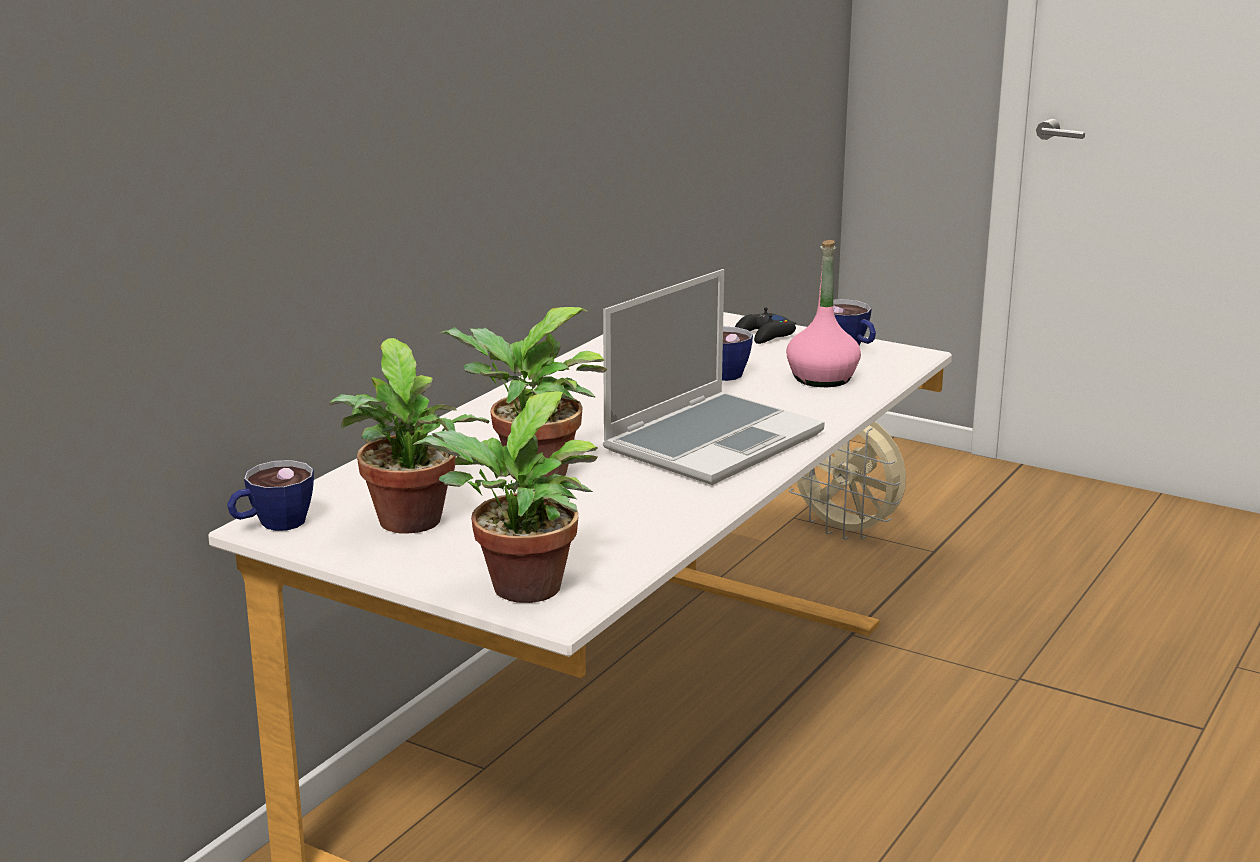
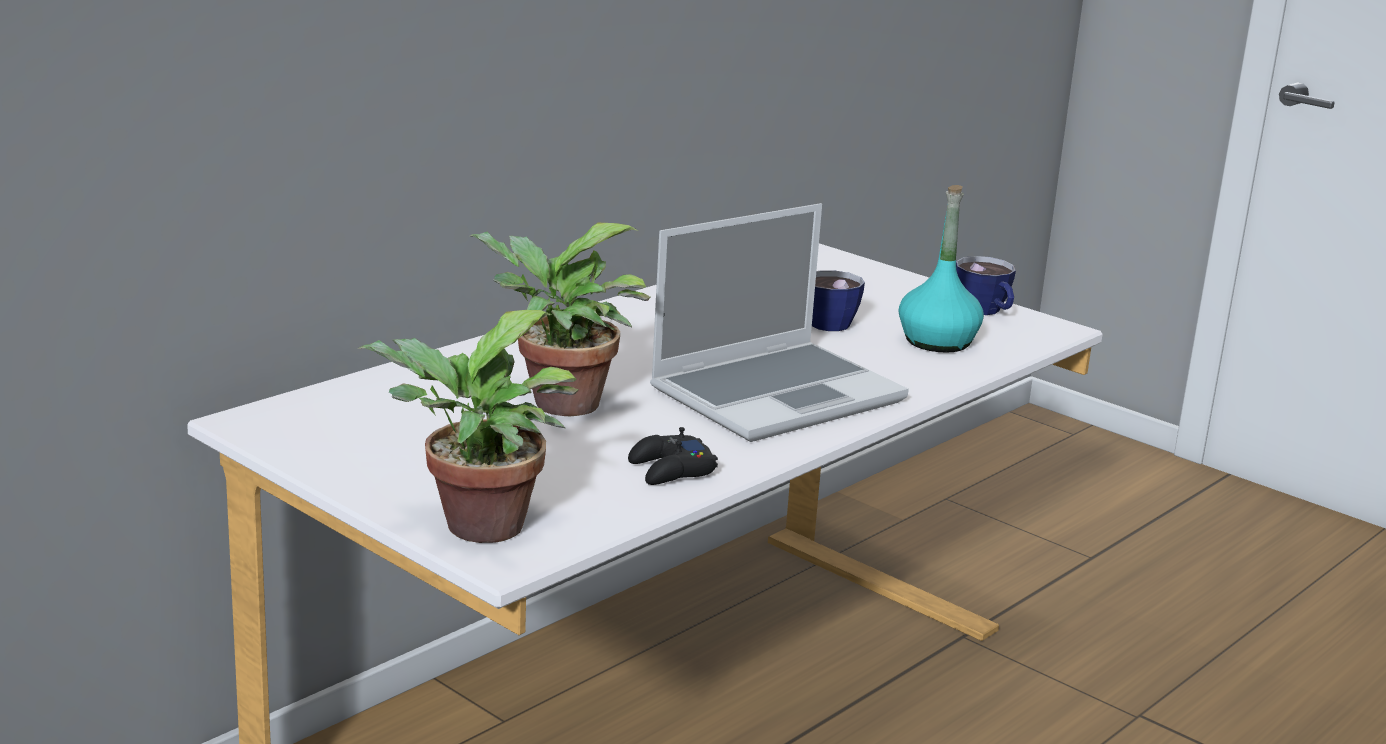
camera: 10 degrees right, 0 degrees up
(272, 524) = (257, 421): cup -> none
(410, 525) = (399, 441): potted plant -> none
(765, 335) = (897, 288): black game controller -> black game controller (671, 470)
(822, 378) = (937, 342): pink bottle -> turquoise bottle
(846, 531) = (999, 521): beige fan -> none

